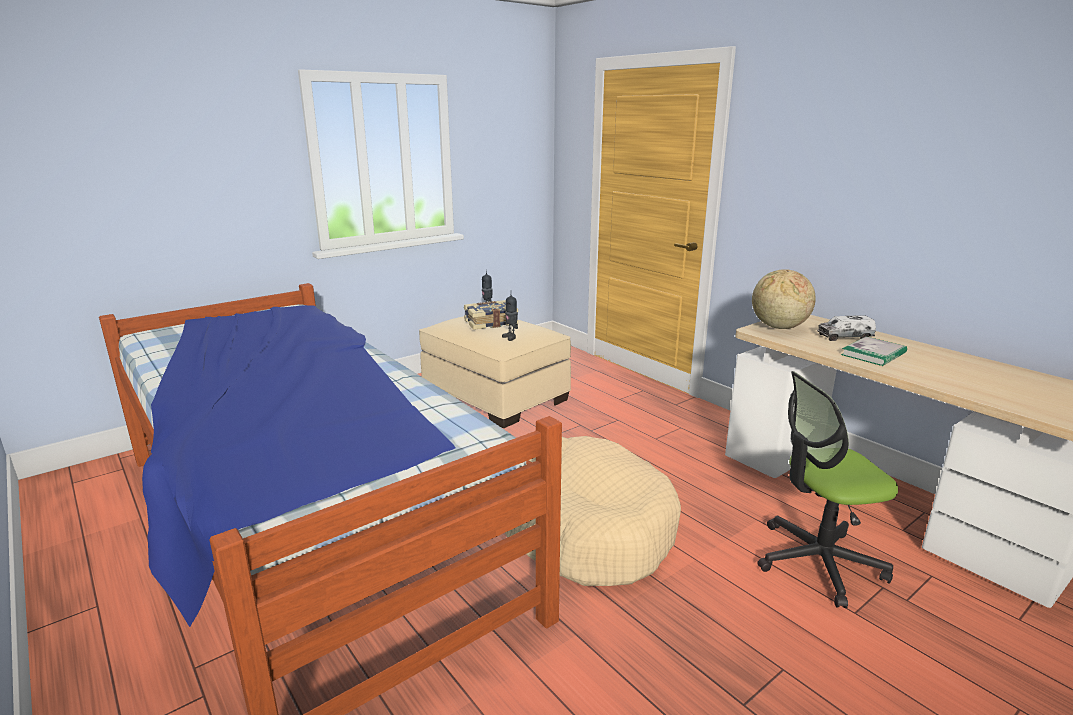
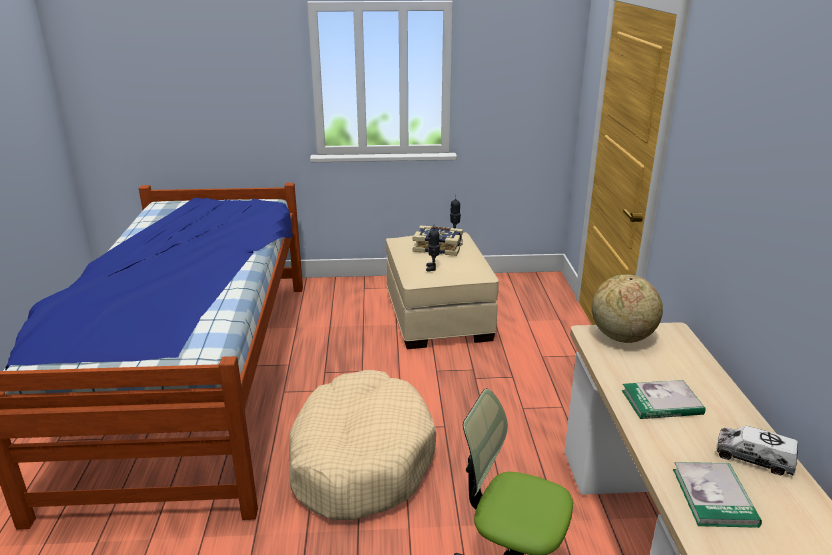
camera: 35 degrees right, 5 degrees up
(845, 337) = (673, 372): toy truck -> toy truck (754, 458)
(997, 390) = (714, 497): none -> book

